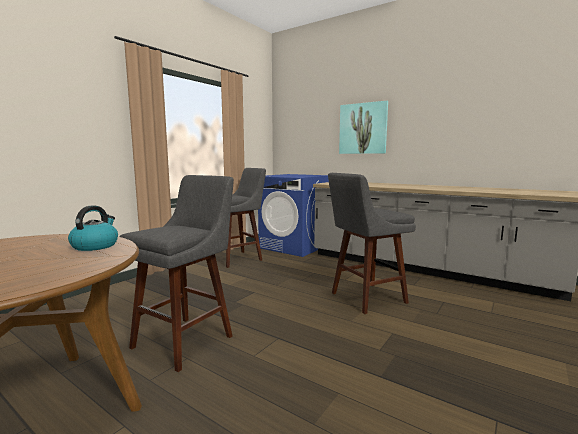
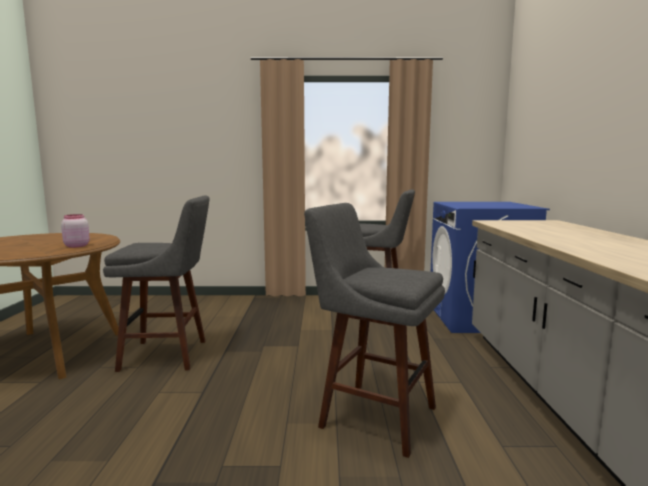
camera: 55 degrees right, 0 degrees up
(95, 246) = (76, 246): kettle -> pink jar
(363, 128) = (601, 119): picture -> none

